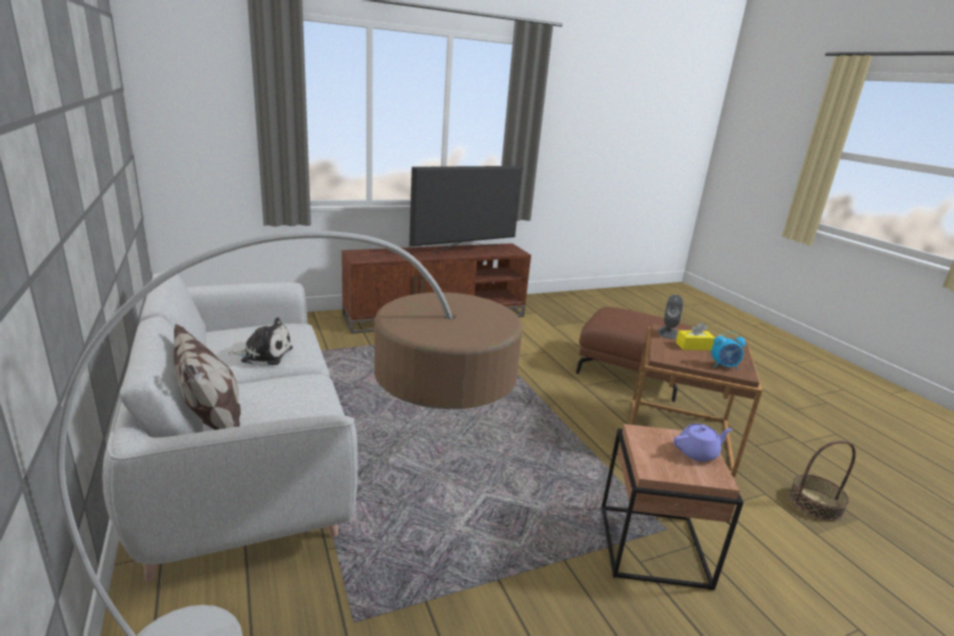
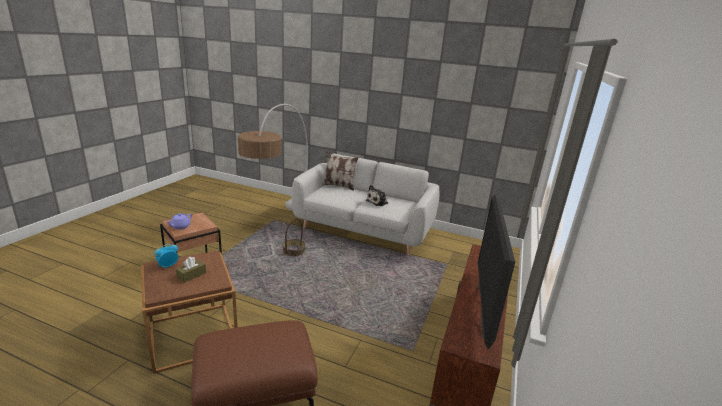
camera: 135 degrees right, 0 degrees up
(667, 333) = (215, 280): grey speaker -> none
(693, 346) = (191, 275): yellow tissue box -> brown tissue box
(815, 503) = (95, 329): basket -> basket (293, 251)

